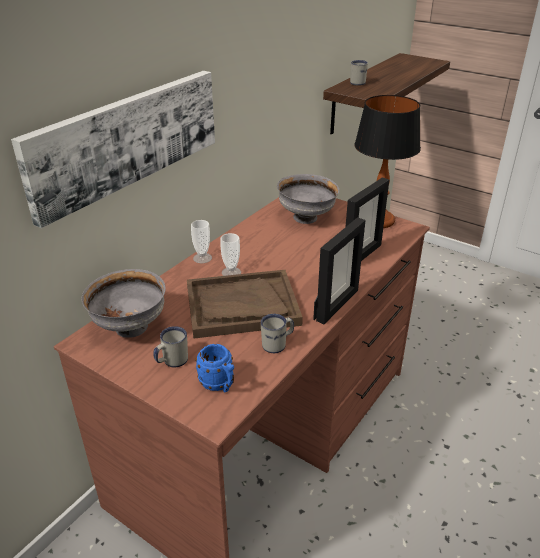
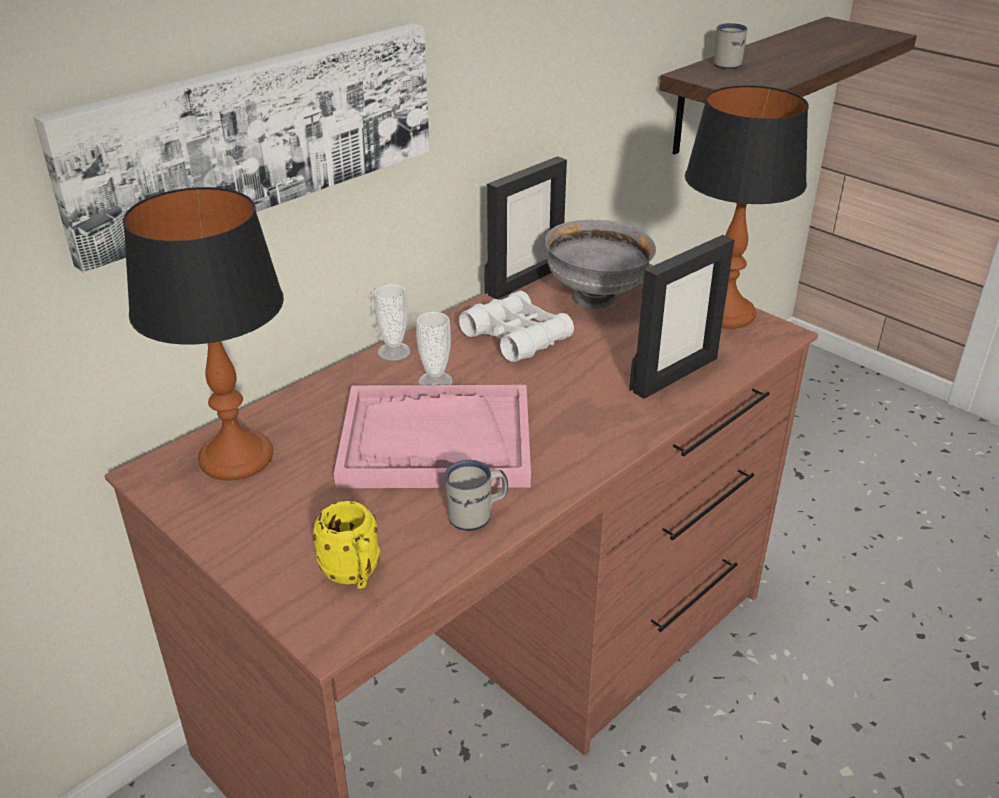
camera: 10 degrees right, 0 degrees up
(130, 328) = (236, 458): grey bowl -> table lamp
(171, 361) = (286, 524): white mug -> none
(219, 385) = (354, 575): blue mug -> yellow mug
(242, 306) = (435, 441): brown tray -> pink tray
(269, 243) = (516, 337): none -> white binoculars
(336, 304) = (603, 456): picture frame -> picture frame (524, 280)

